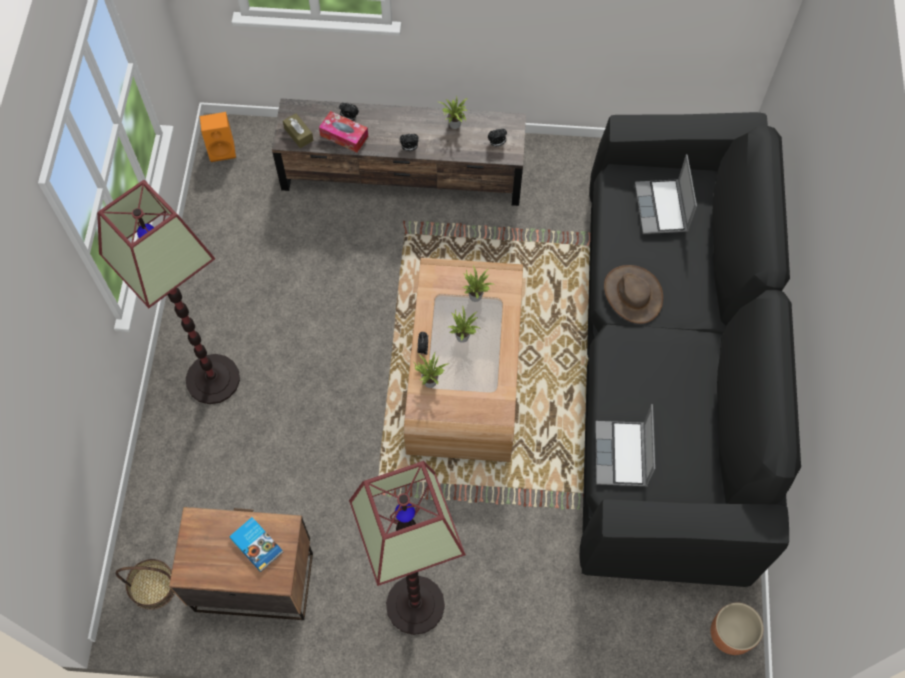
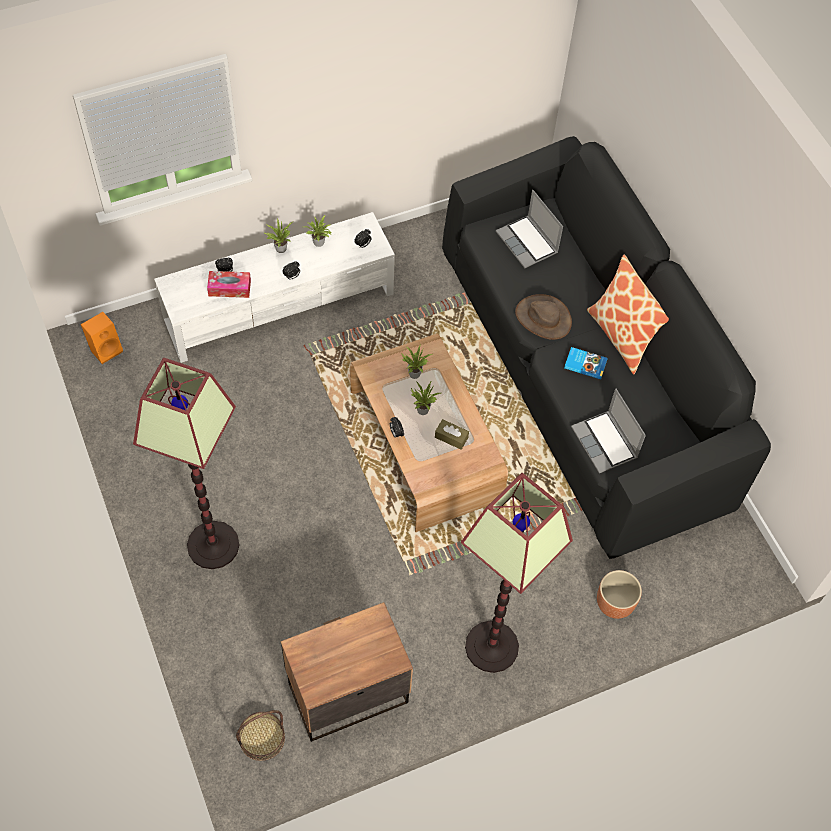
camera: 30 degrees left, 5 degrees down
(257, 544) = (361, 641): book -> book (585, 364)
(298, 134) = (188, 302): brown tissue box -> brown tissue box (451, 437)
(403, 173) = (280, 306): brown tv stand -> white tv stand
(429, 380) = (416, 456): potted plant -> potted plant (280, 248)
(706, 349) = (622, 336): none -> pillow
(730, 635) = (743, 553): brown planter -> brown planter (615, 603)

